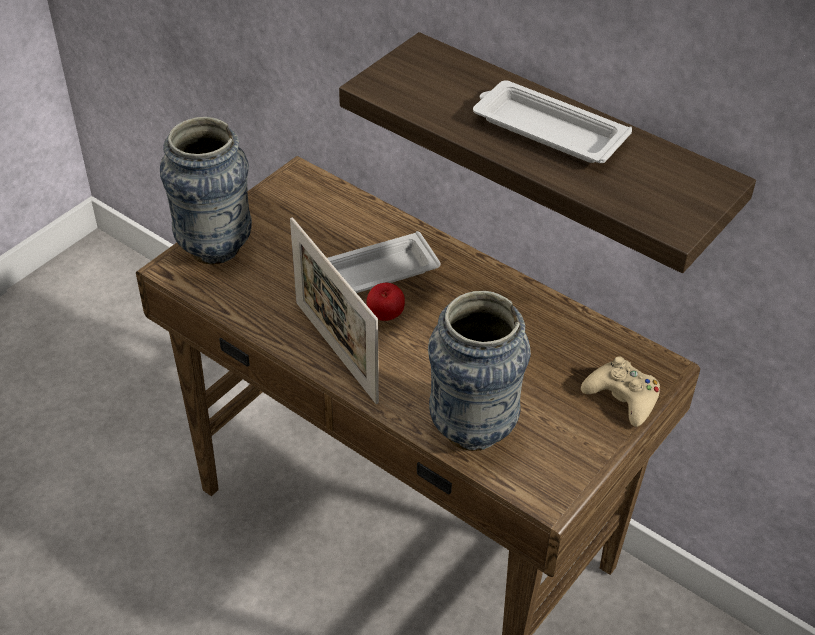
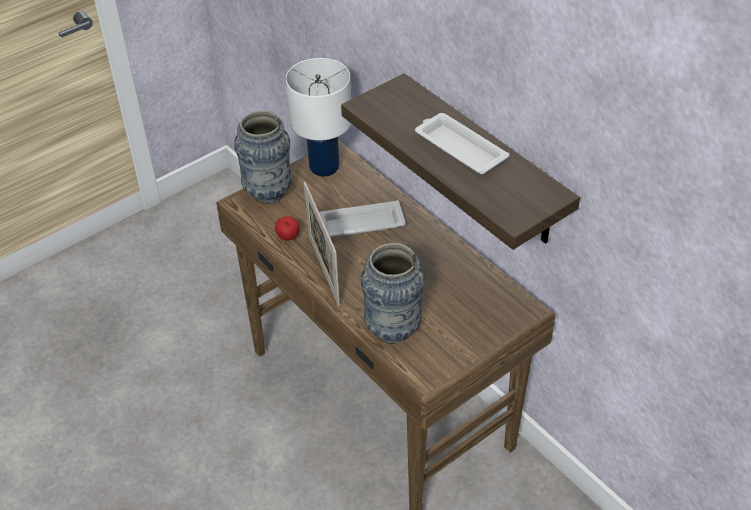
camera: 15 degrees right, 0 degrees up
(288, 201) = (323, 169): none -> white table lamp
(385, 317) = (361, 253): apple -> apple (288, 238)
(622, 397) = (495, 326): beige game controller -> none

